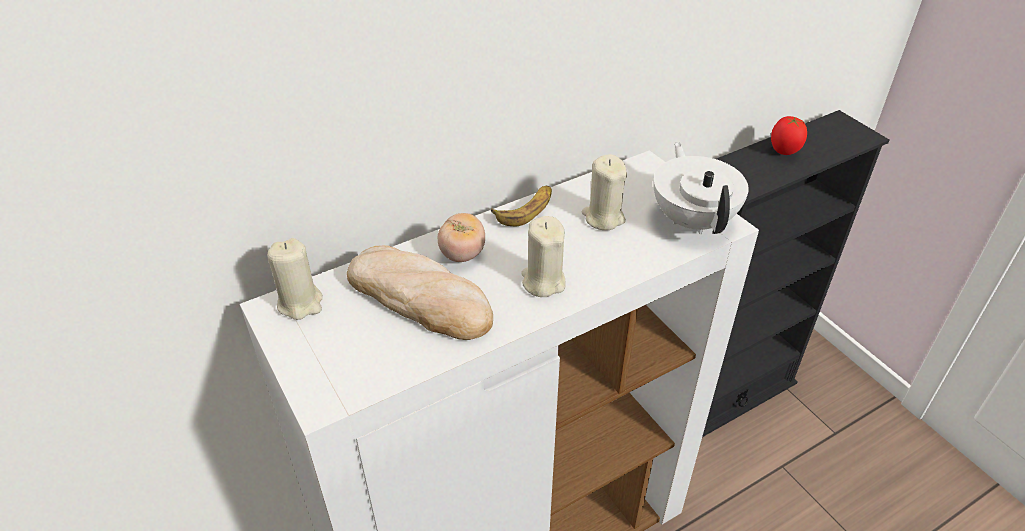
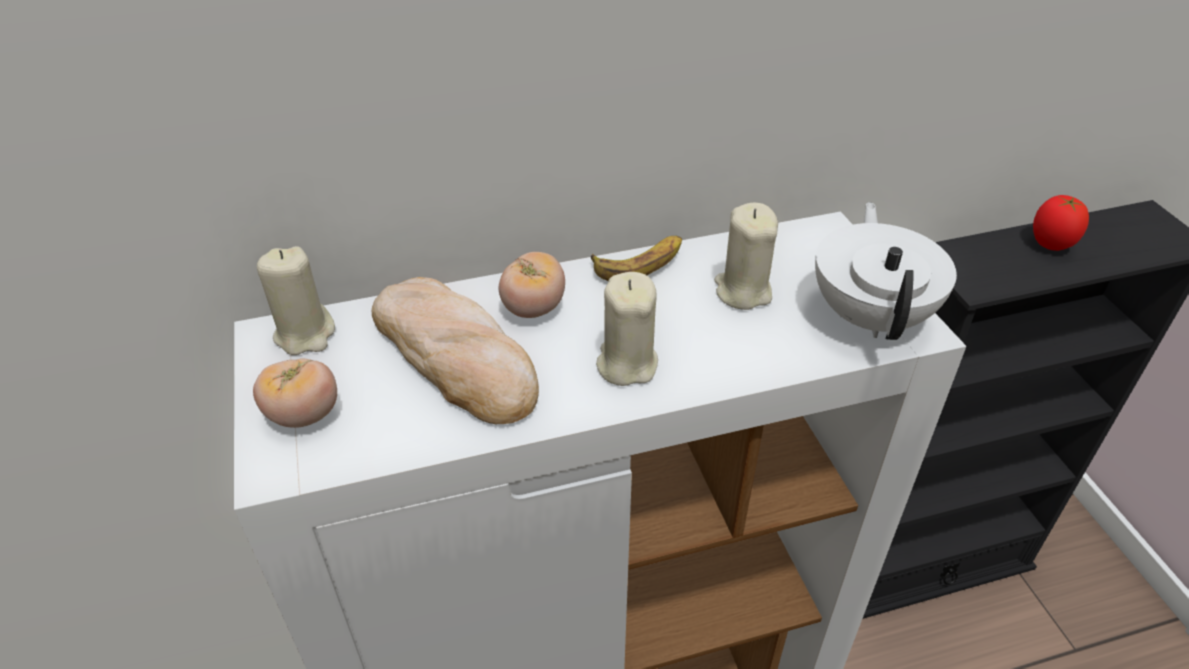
camera: 15 degrees right, 0 degrees up
(326, 360) = (303, 414): none -> tomato

